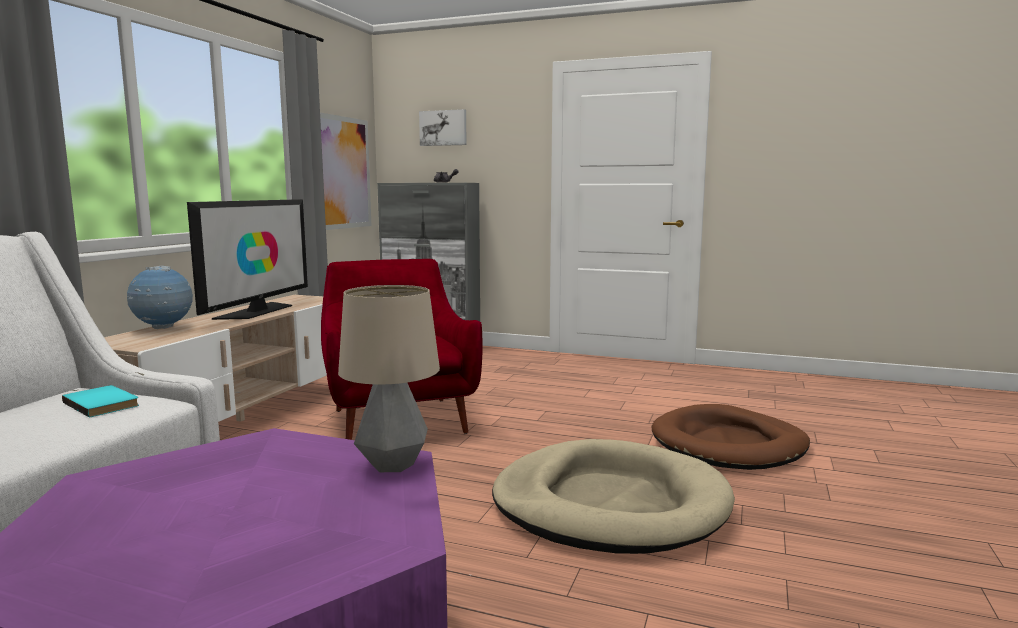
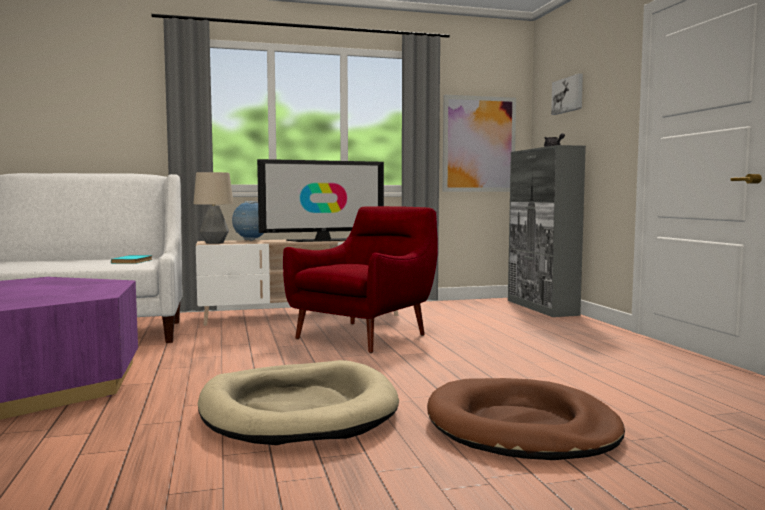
camera: 55 degrees right, 5 degrees down
(392, 465) = (89, 296): table lamp -> table lamp (214, 243)

